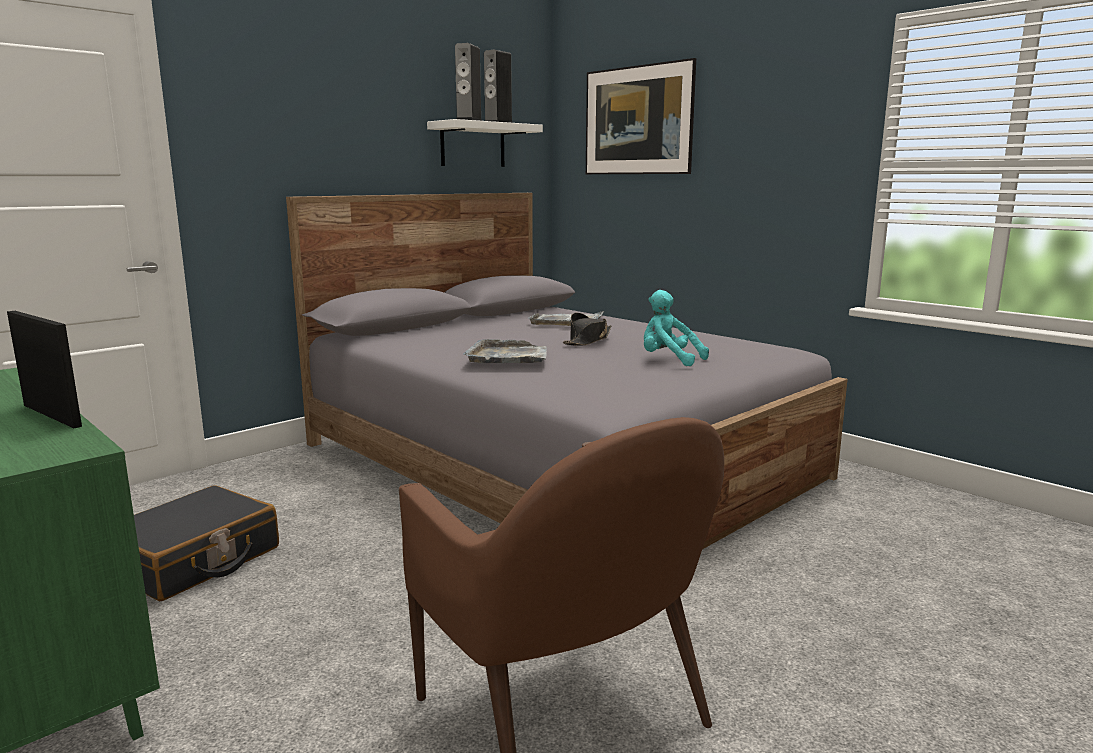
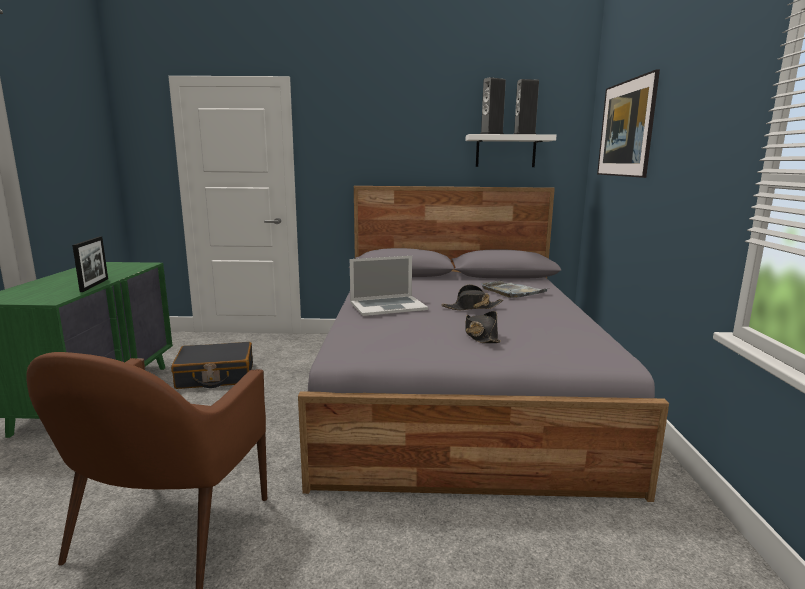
camera: 45 degrees right, 0 degrees up
(508, 356) = (388, 306): grey tray -> laptop
(668, 360) = (481, 336): turquoise plush toy -> black hat

